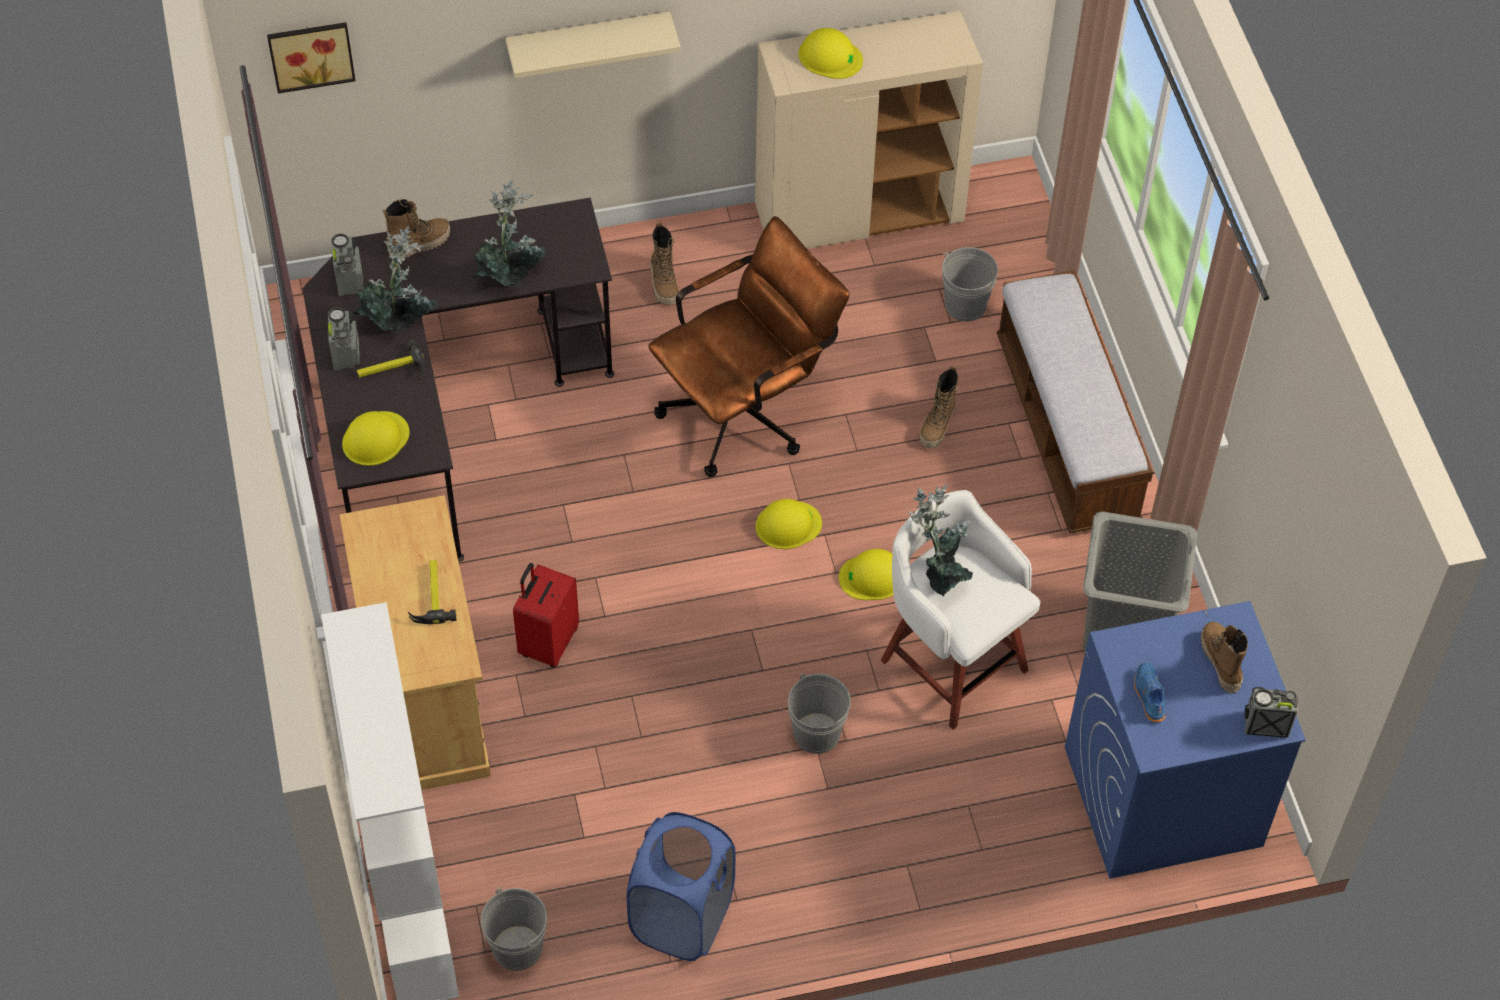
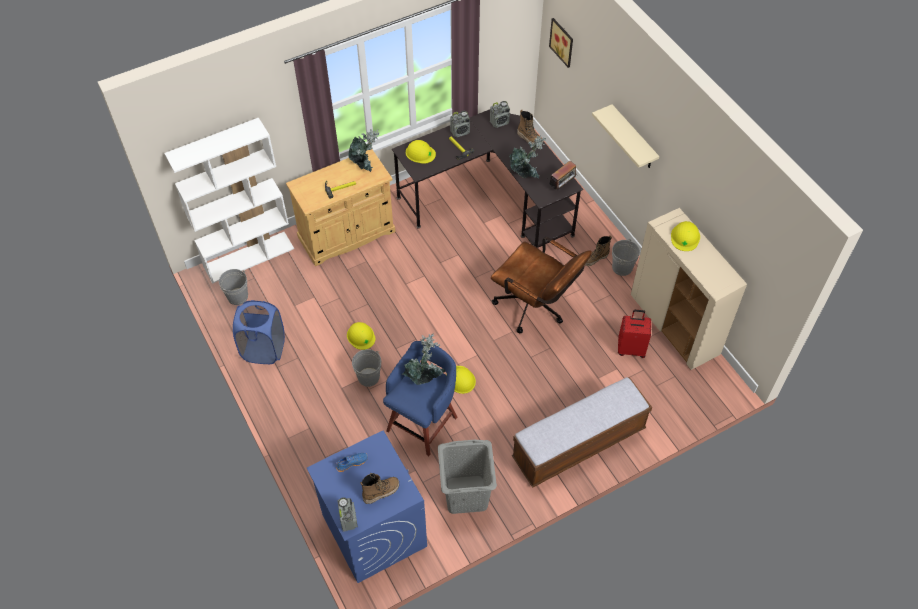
camera: 75 degrees right, 0 degrees up
(399, 320) = (485, 143): potted plant -> potted plant (365, 165)
(547, 642) = (385, 268): red suitcase -> red suitcase (631, 348)
(569, 226) = (562, 186): none -> radio
(788, 525) = (477, 339): yellow hard hat -> yellow hard hat (361, 336)
(937, 426) = (558, 387): boot -> none
(951, 661) = (423, 422): white stool -> blue stool
(965, 305) = (638, 383): grey bucket -> grey bucket (622, 267)

